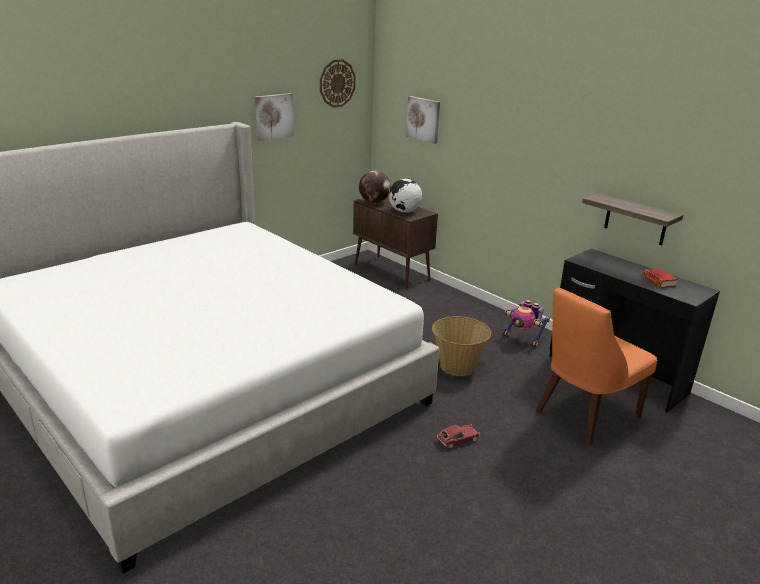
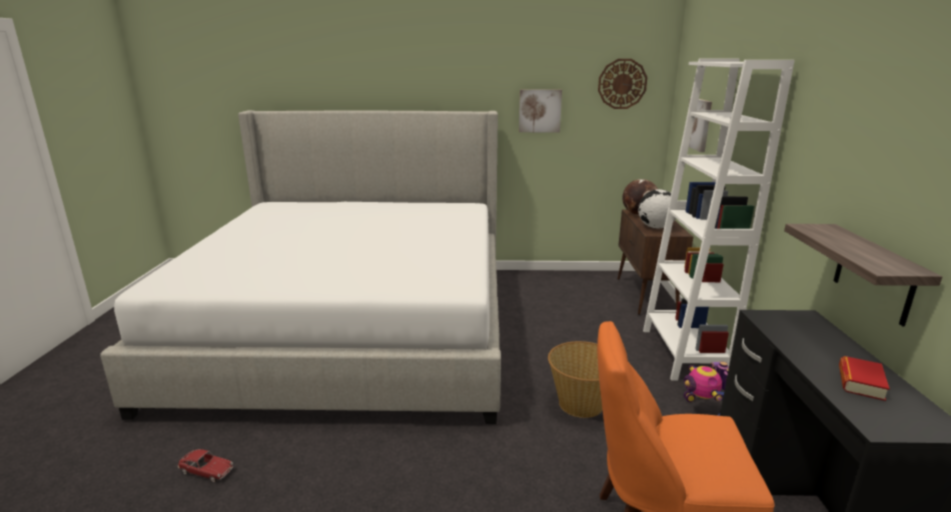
camera: 45 degrees right, 5 degrees down
(458, 440) = (467, 472): toy car -> toy car (206, 471)
(467, 306) = (684, 353): none -> white bookcase

